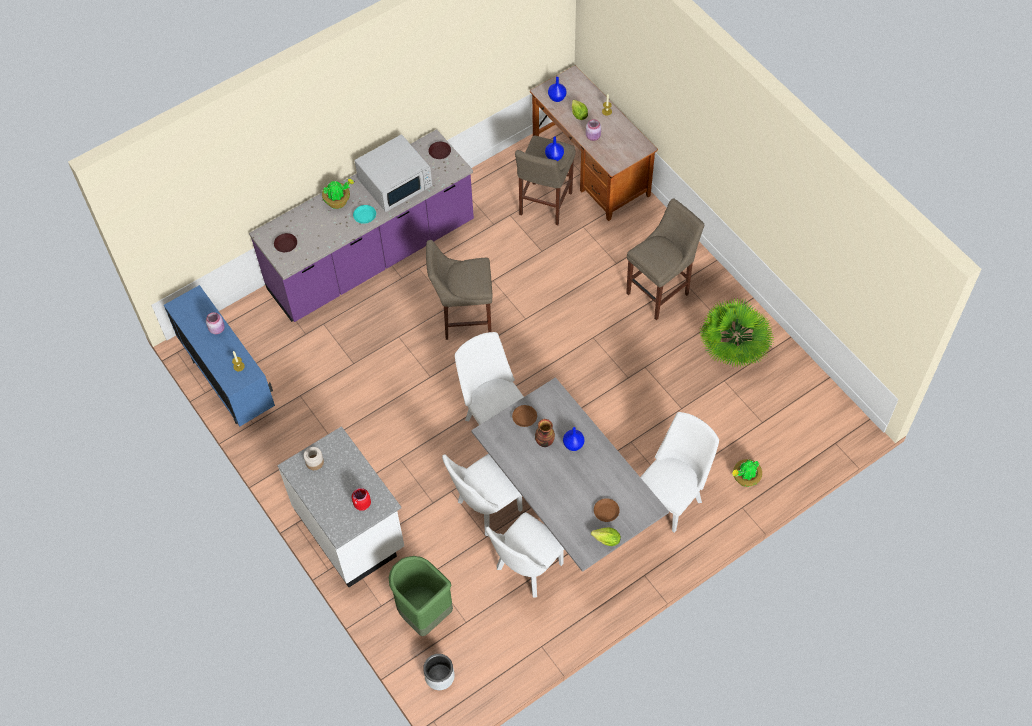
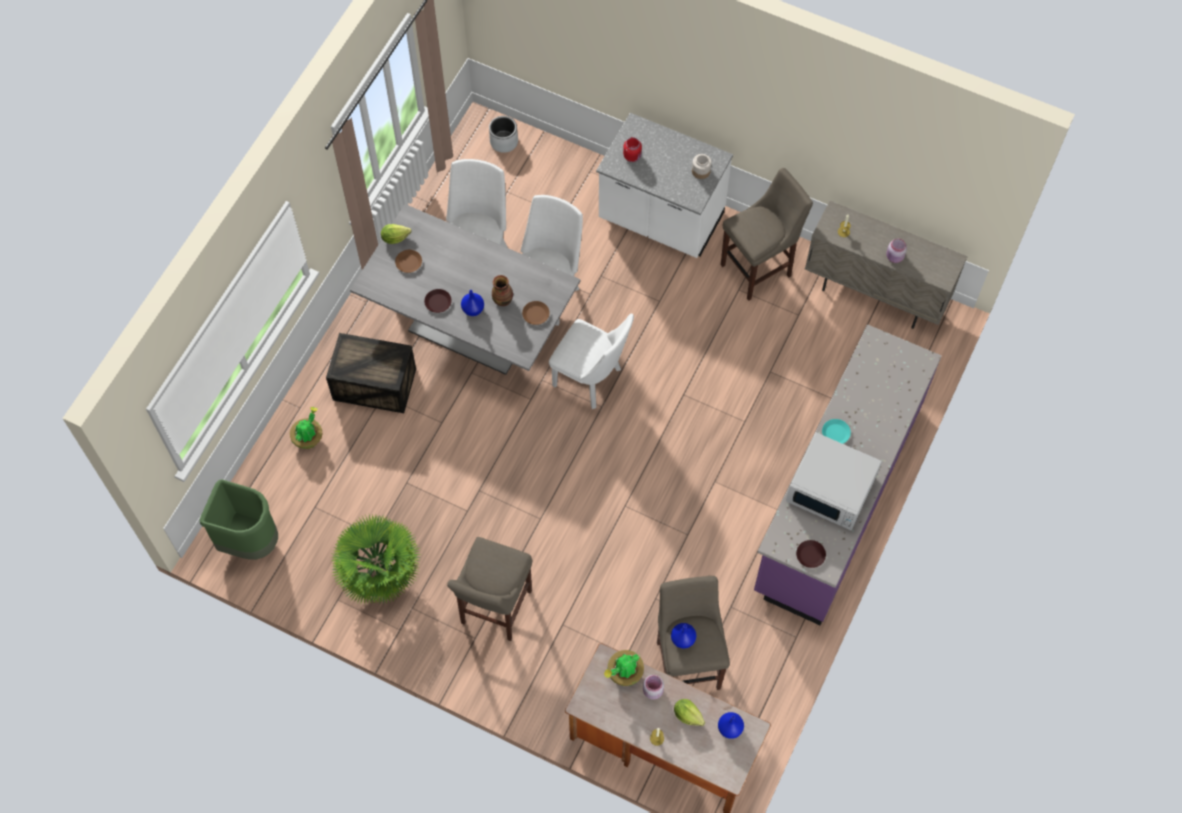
camera: 150 degrees right, 5 degrees up
(229, 383) = (875, 294): blue cabinet -> beige cabinet
(286, 244) = (892, 361): brown plate -> brown plate (437, 302)
(338, 201) = (876, 437): potted plant -> potted plant (624, 673)
(395, 183) = (831, 490): white microwave -> white microwave turned 90 degrees counterclockwise
(423, 613) = (548, 181): green trash can -> green trash can (250, 541)
(464, 319) = (689, 473): beige stool -> beige stool (759, 269)
(672, 498) = (373, 384): white chair -> crate

